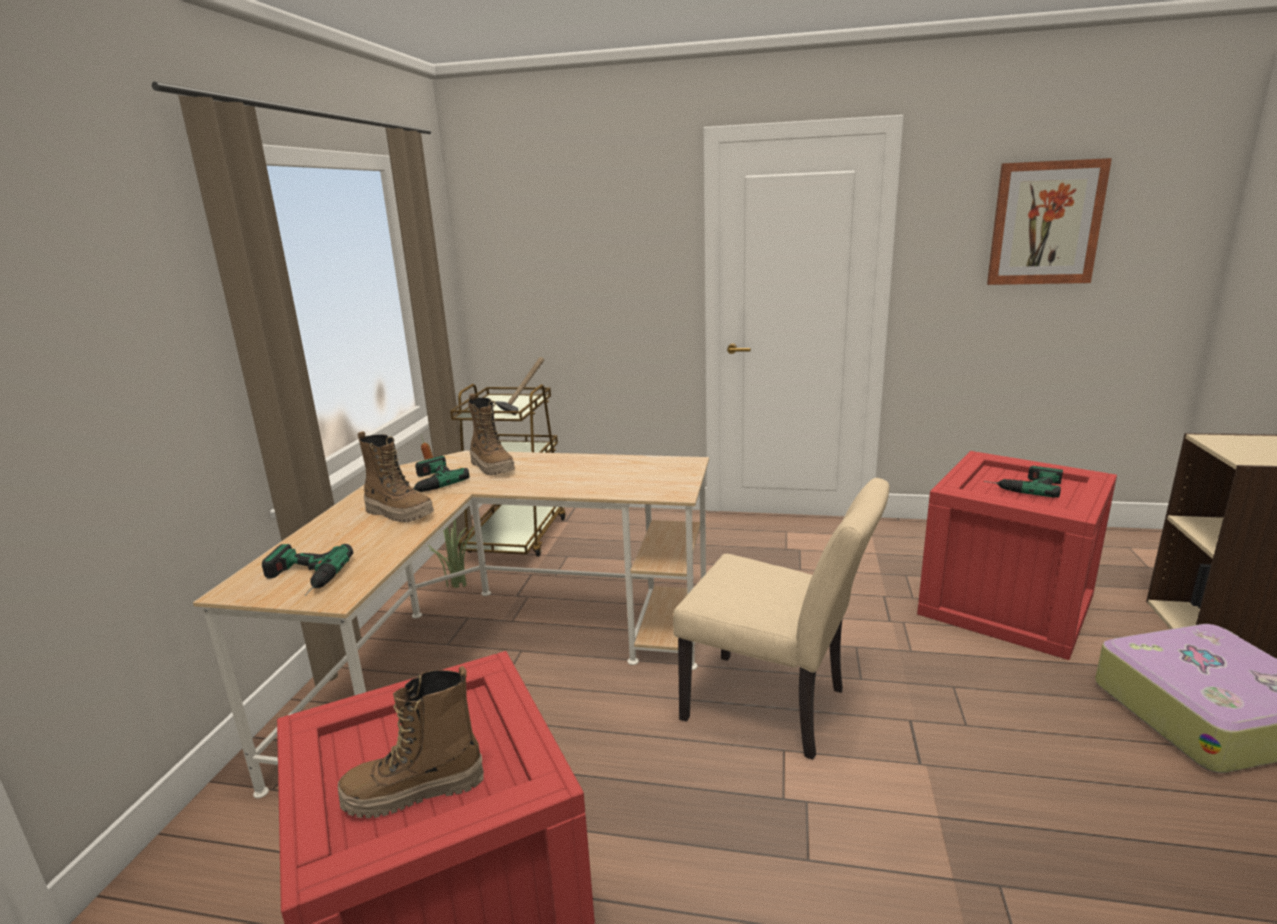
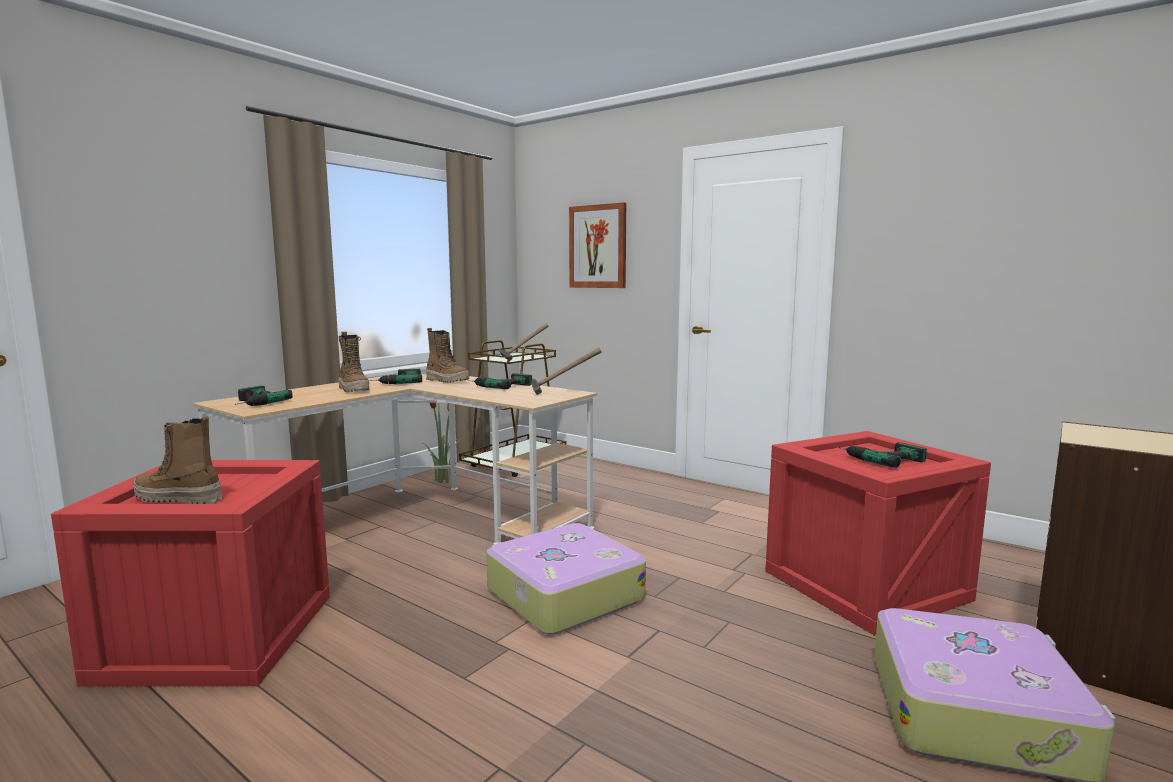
camera: 25 degrees right, 10 degrees down
(492, 467) = (447, 381): boot -> boot turned 45 degrees counterclockwise
(574, 465) = (498, 385): none -> power drill
(675, 465) = (562, 393): none -> hammer
(777, 708) = (563, 594): beige chair -> suitcase
(1045, 223) = (985, 219): picture -> picture (598, 246)

